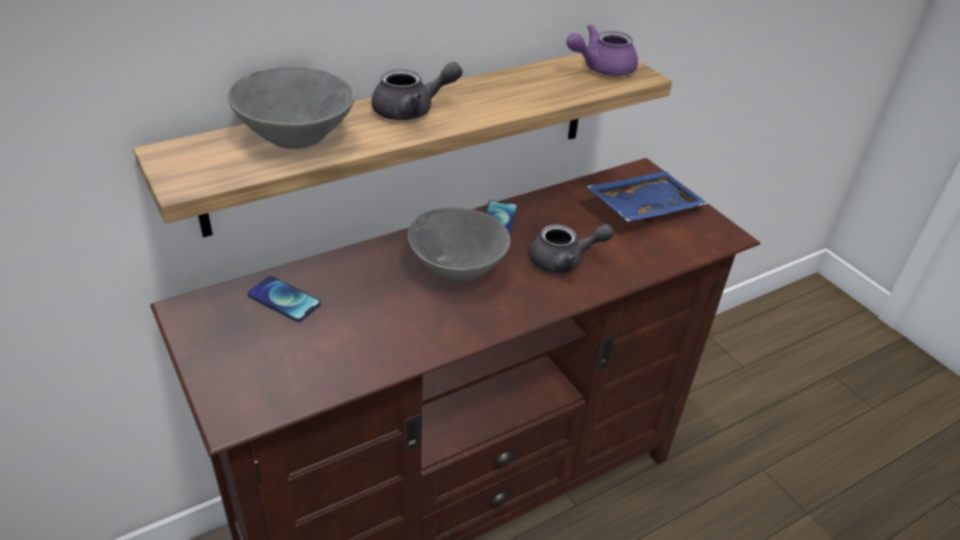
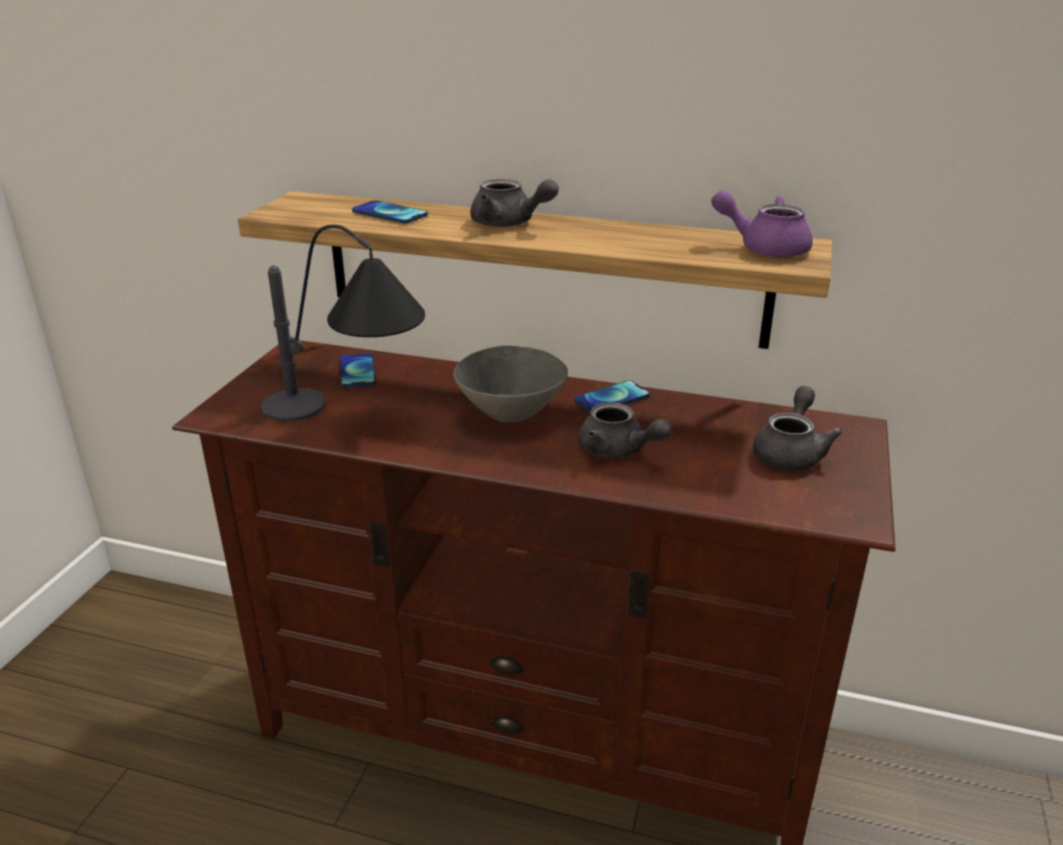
camera: 50 degrees right, 10 degrees down
(297, 139) = (389, 214): grey bowl -> phone
(352, 343) = (351, 416): none -> table lamp
(642, 207) = (790, 453): blue tray -> grey teapot

